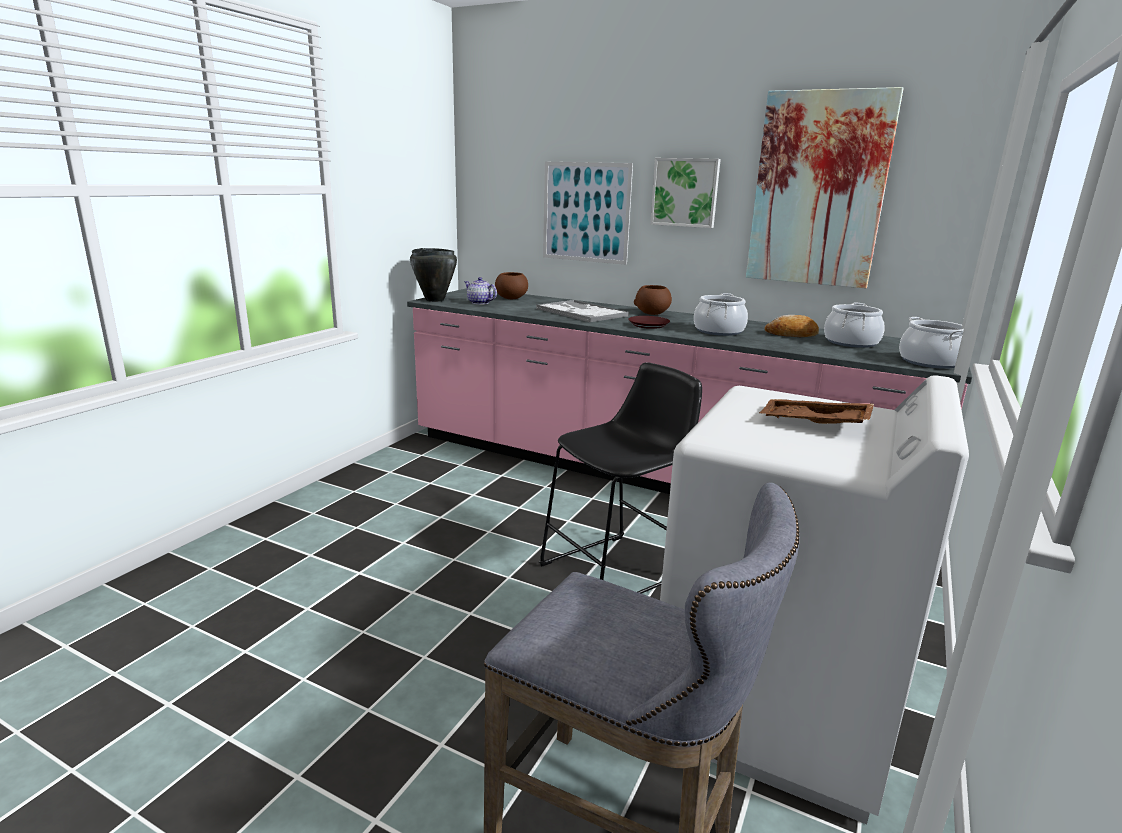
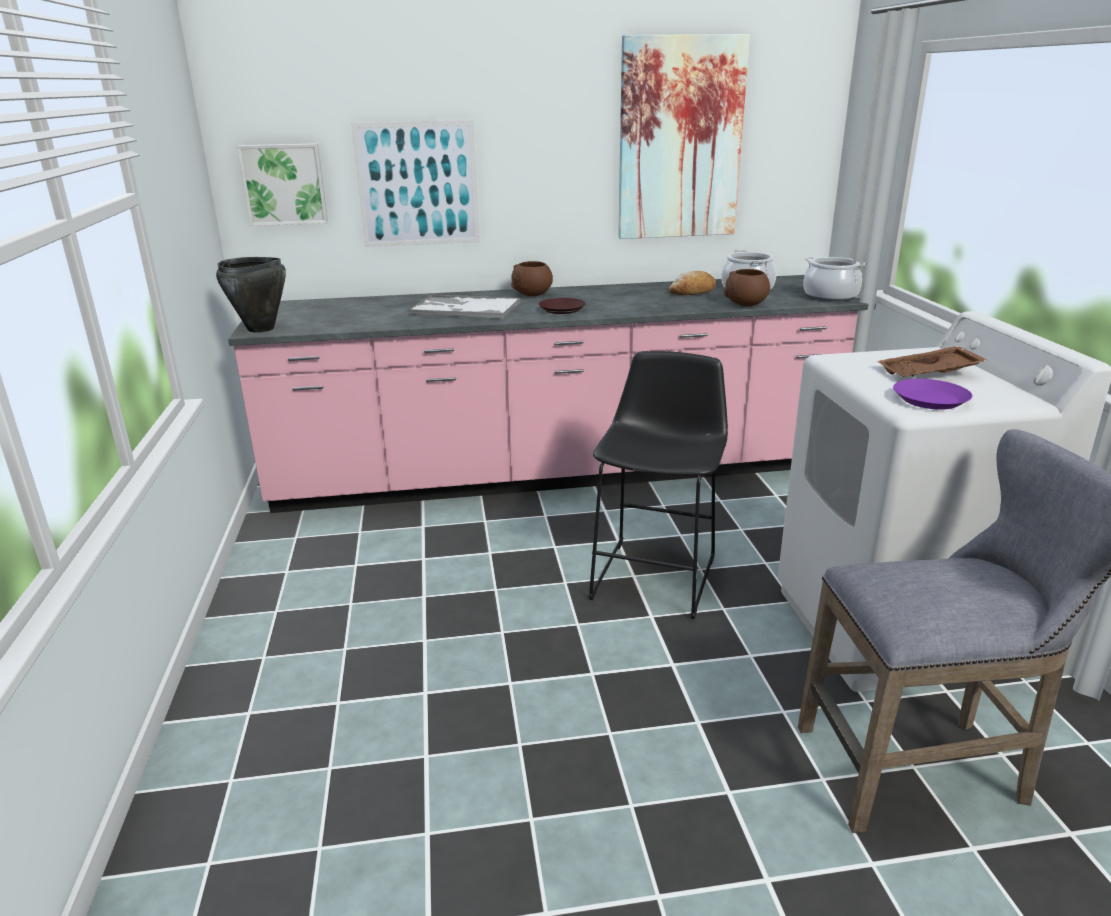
camera: 35 degrees left, 5 degrees up
(480, 303) = (327, 321): teapot -> none
(511, 298) = (346, 306): brown bowl -> brown bowl (746, 304)
(685, 192) = (541, 151): picture -> picture (284, 184)
(719, 331) = (632, 302): cooking pot -> none
(750, 439) = (930, 400): none -> purple plate

